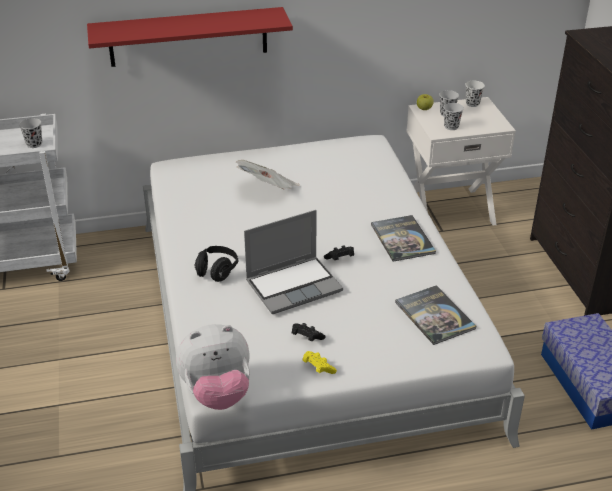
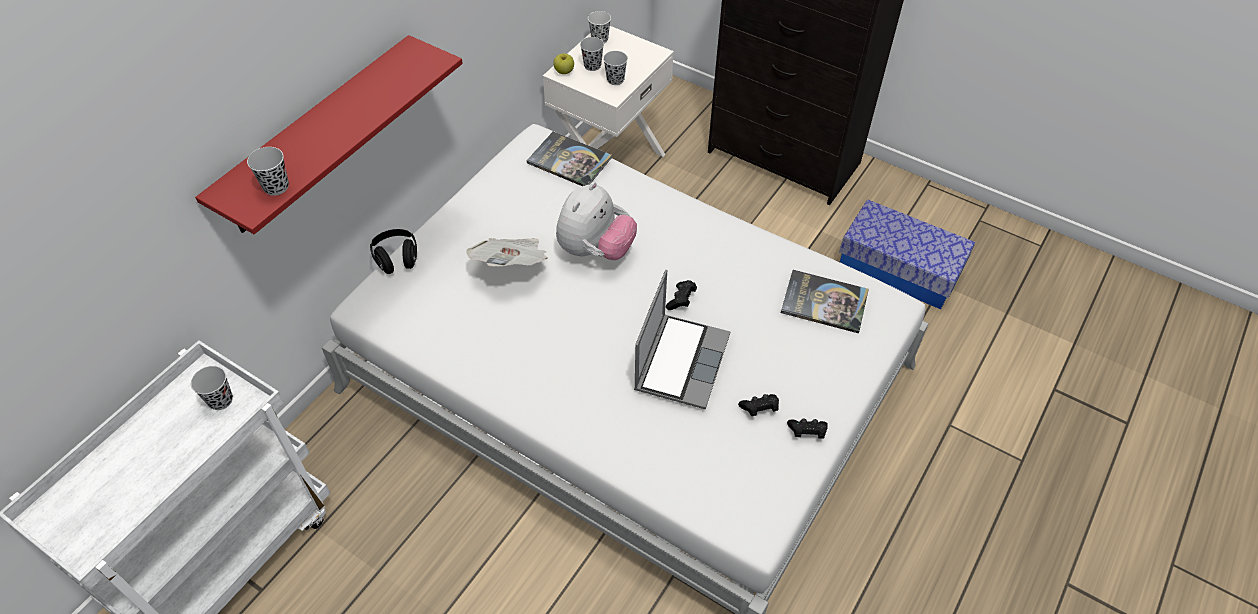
camera: 45 degrees left, 15 degrees up
(123, 34) = (276, 187): none -> black cup
(217, 271) = (590, 401): black headphones -> black headphones (397, 259)
(217, 393) = (764, 533): plush toy -> plush toy (595, 250)
(318, 368) = (807, 432): yellow game controller -> black game controller
(402, 239) = (702, 238): book -> book (569, 160)

